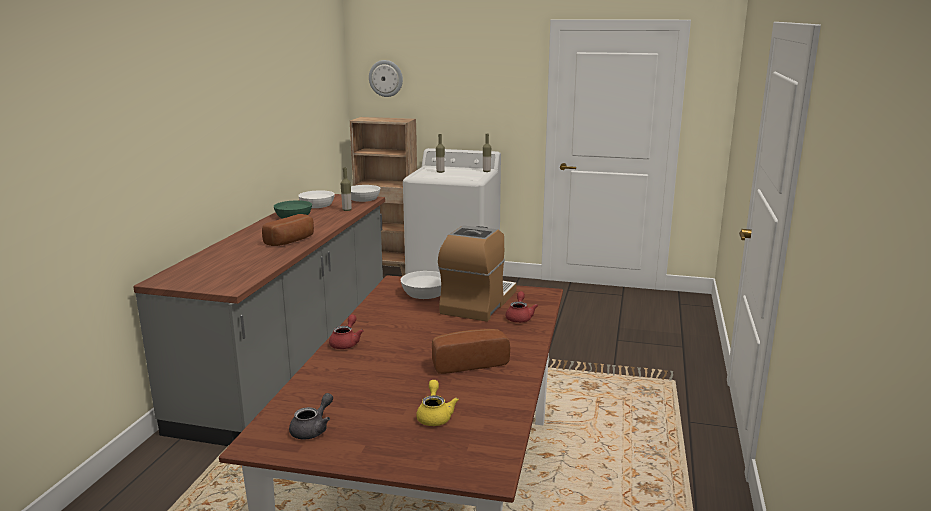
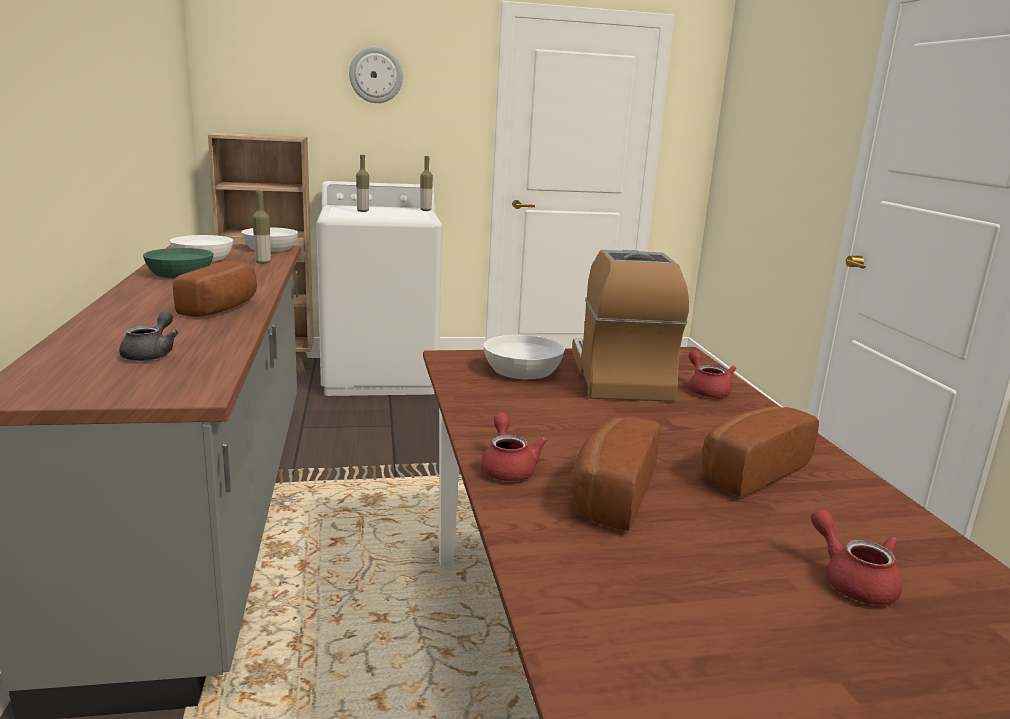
camera: 25 degrees left, 0 degrees up
(313, 429) = (694, 672): grey teapot -> grey teapot (152, 354)
(377, 362) = (609, 494): none -> bread
(386, 78) = (256, 74): wall clock -> wall clock (376, 75)
(435, 416) = (853, 580): yellow teapot -> red teapot

